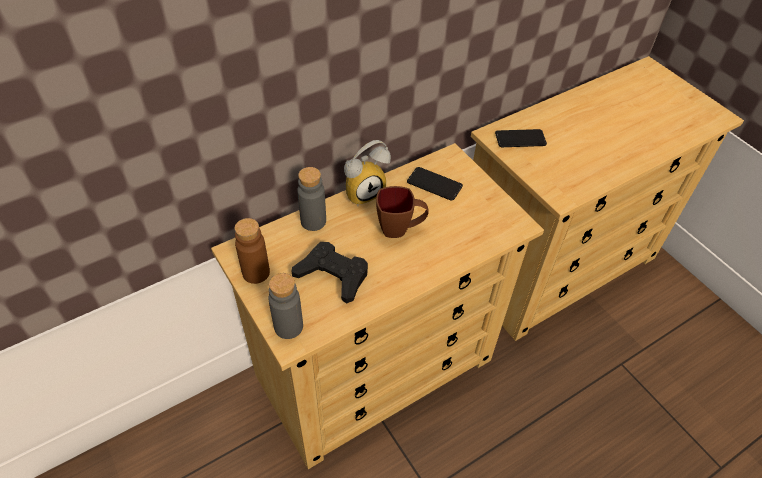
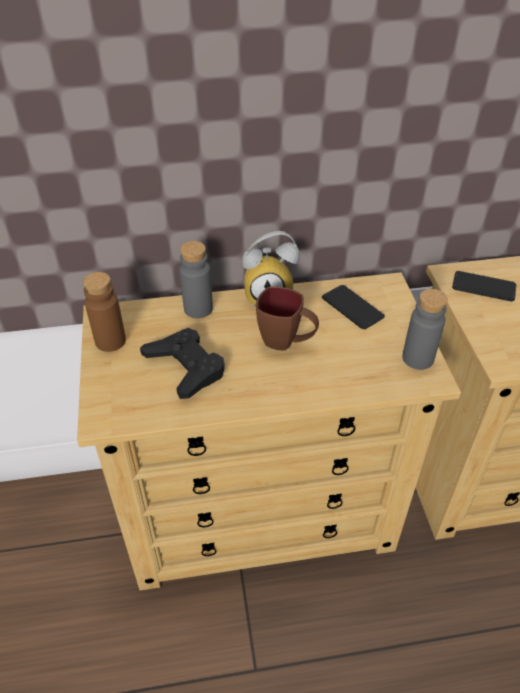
camera: 25 degrees right, 5 degrees down
(288, 326) = (109, 403): grey bottle -> grey bottle (418, 358)

